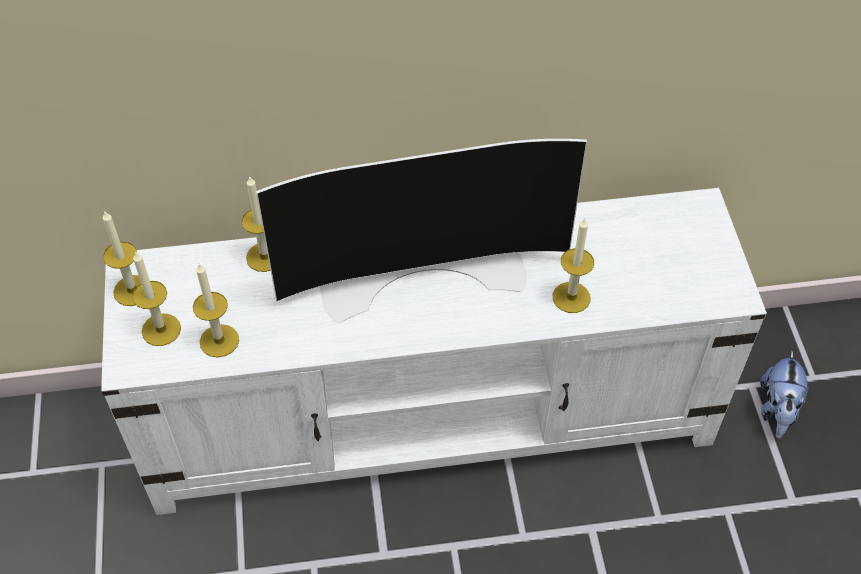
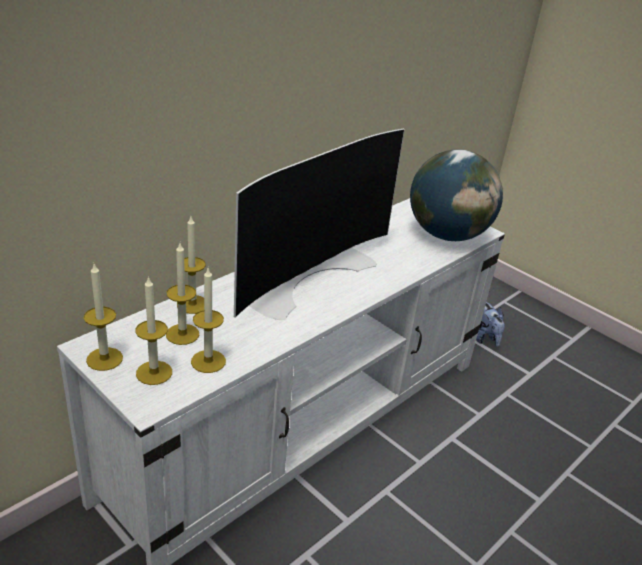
camera: 40 degrees left, 20 degrees down
(571, 297) = (406, 259): candle -> candle (182, 334)
(672, 280) = (446, 235): none -> globe

